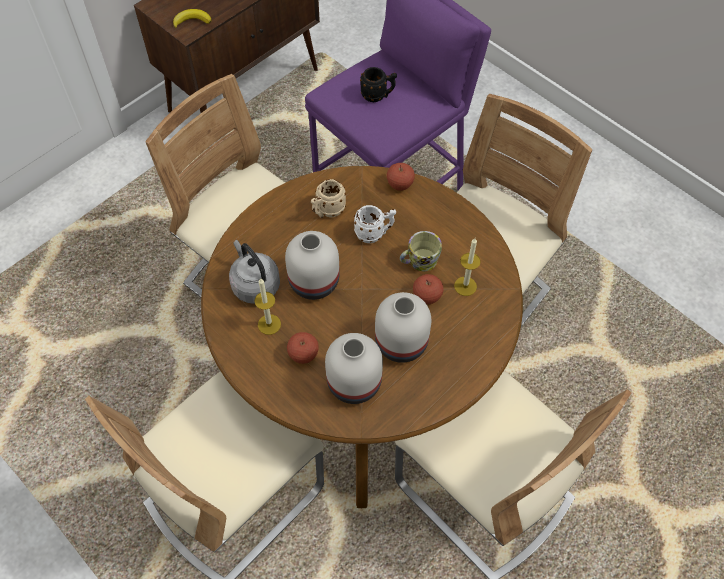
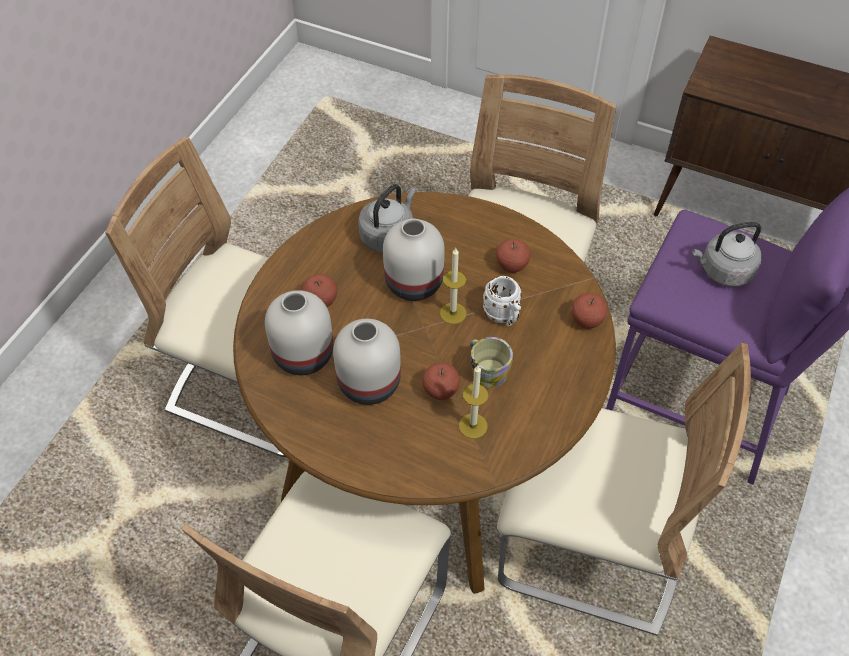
camera: 70 degrees right, 5 degrees down
(192, 21) = (722, 84): banana -> none
(269, 324) = (346, 262): candle -> candle (453, 313)
(327, 211) = (511, 266): beige mug -> apple
(378, 96) = (723, 271): black mug -> grey kettle

